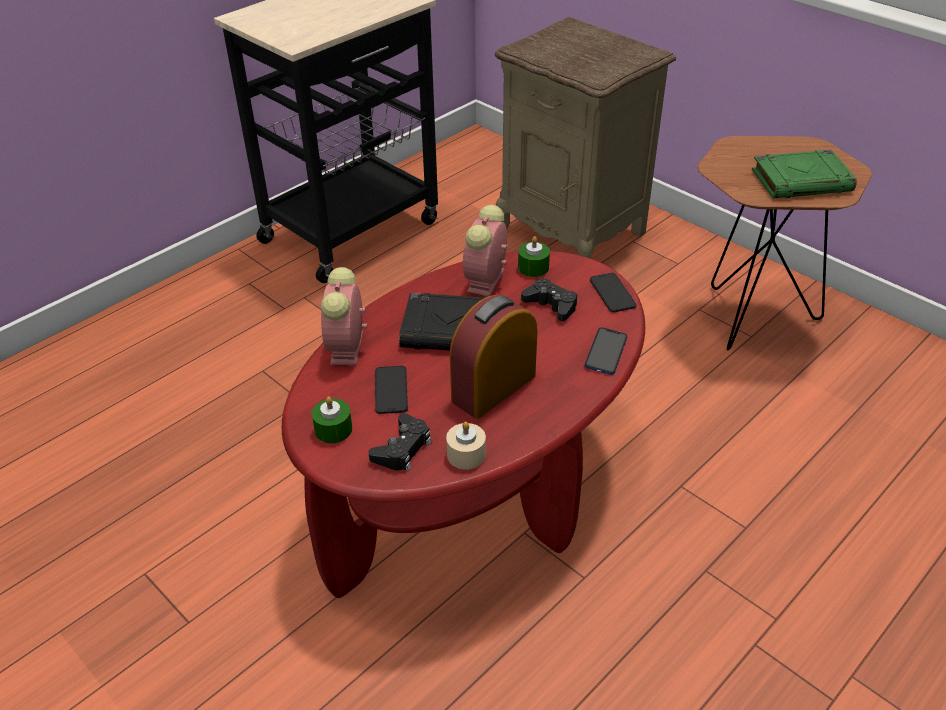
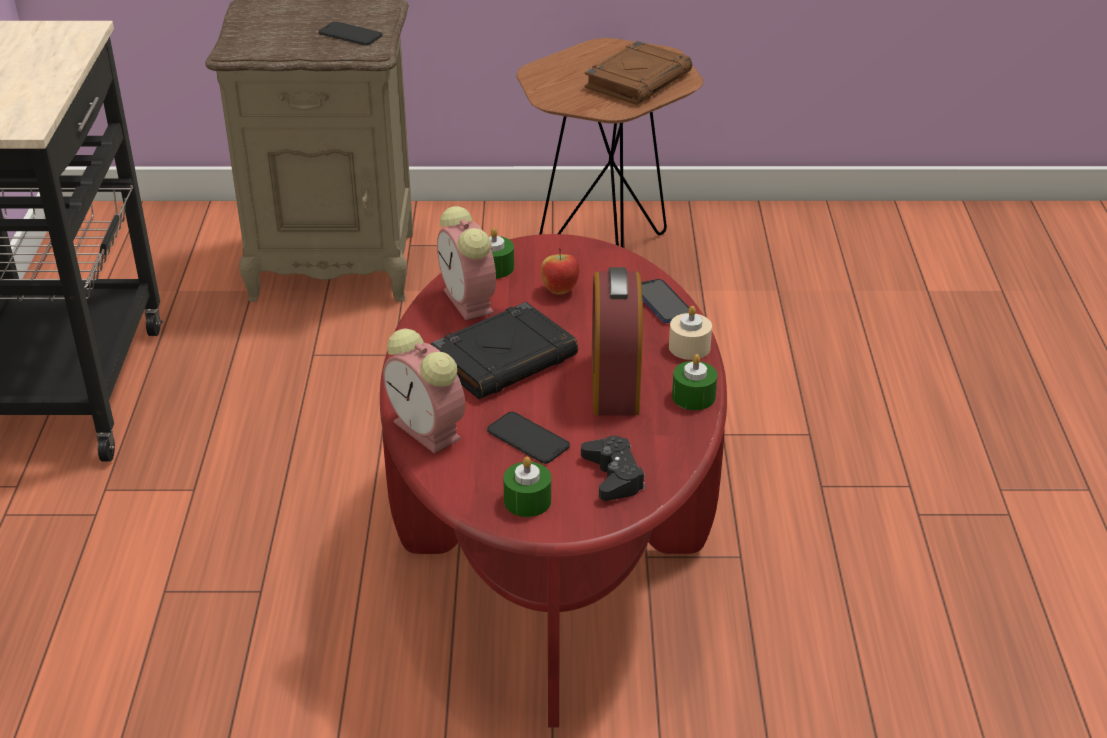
camera: 45 degrees left, 5 degrees down
(466, 454) = (672, 446): beige candle -> beige candle (689, 347)
(529, 430) = (693, 396): none -> green candle
(551, 305) = (560, 290): black game controller -> apple
(612, 293) = (597, 253): phone -> phone (350, 34)
(802, 181) = (638, 80): green book -> brown book

